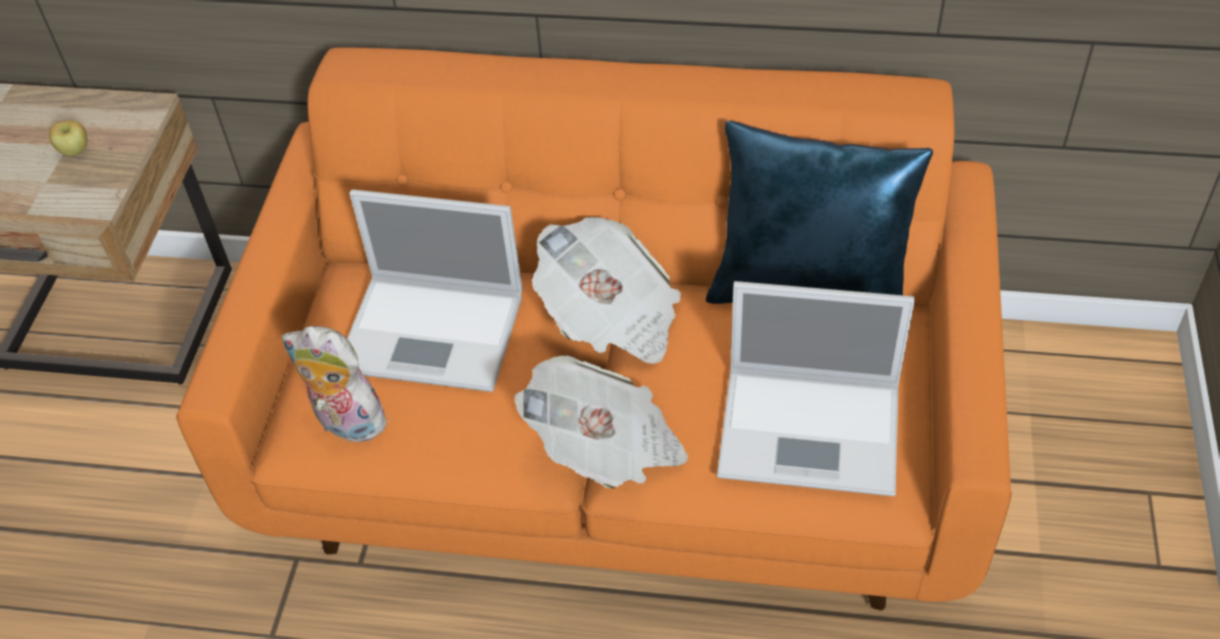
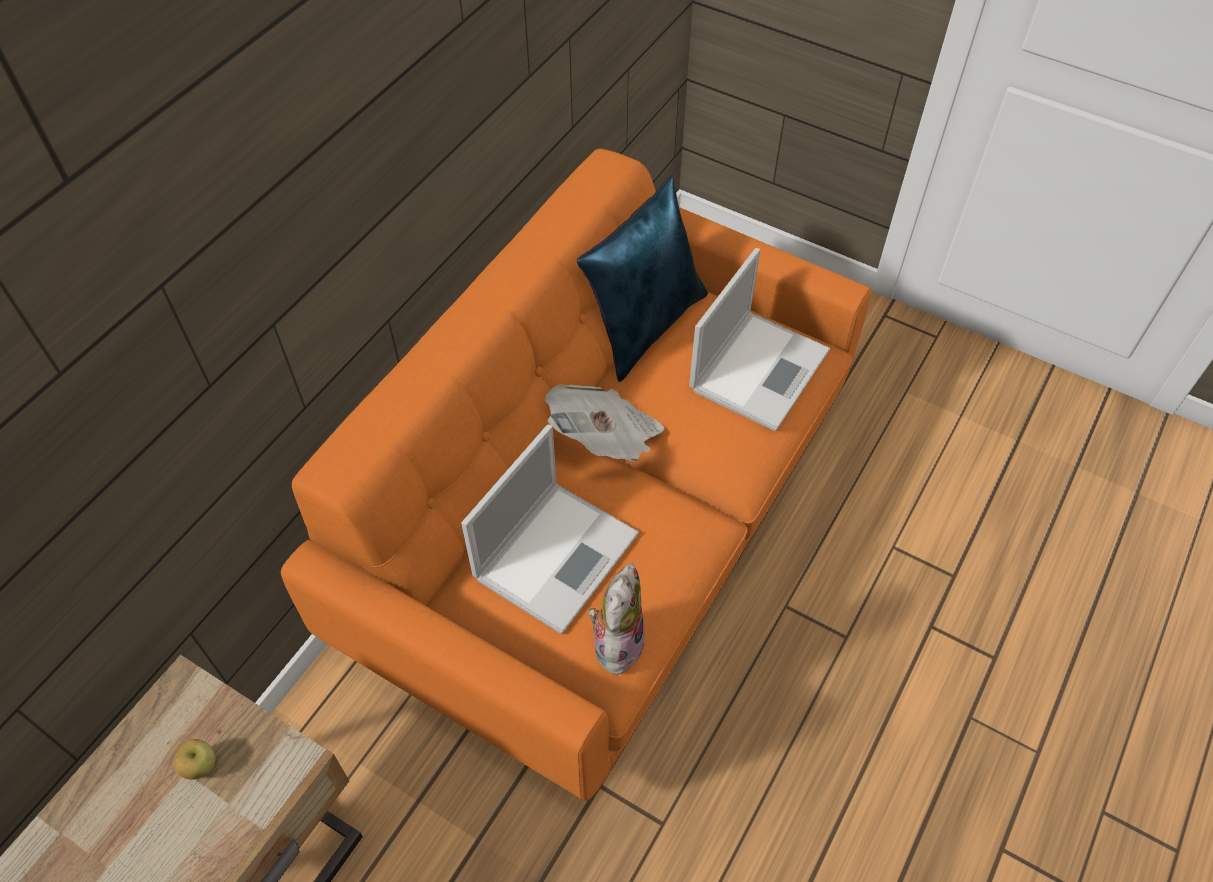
camera: 70 degrees left, 5 degrees up
(345, 423) = (616, 642): plush toy -> plush toy turned 150 degrees clockwise
(606, 448) = (721, 482): newspaper -> none

